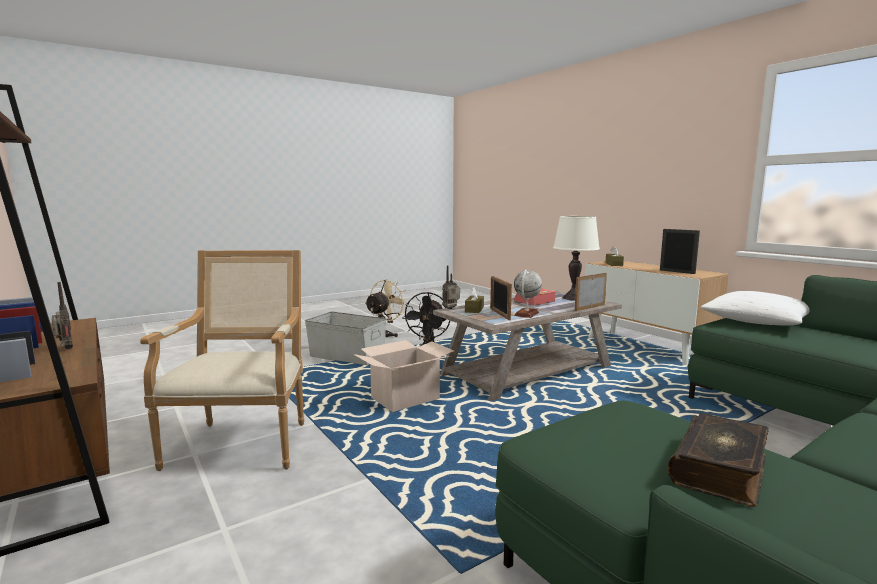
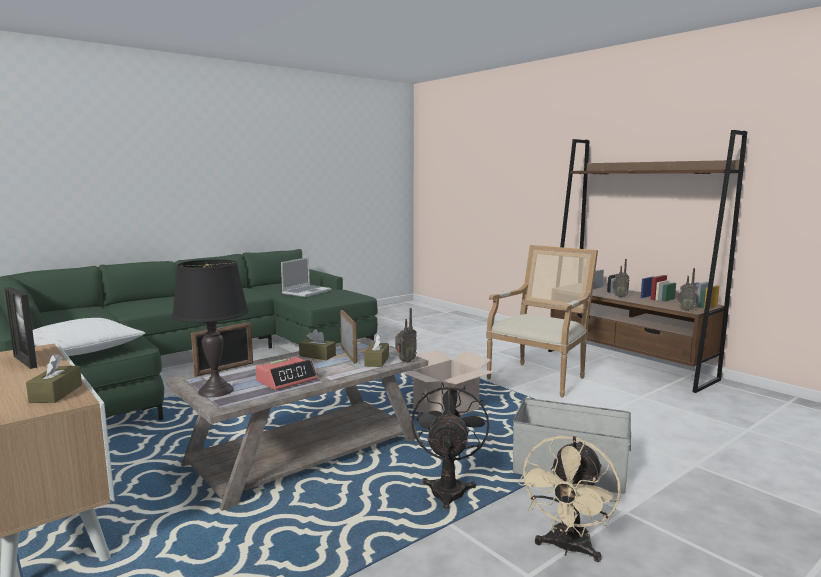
camera: 175 degrees right, 0 degrees up
(82, 322) = (686, 310): none -> radio
(243, 442) = (540, 377): armchair -> armchair turned 135 degrees counterclockwise
(526, 314) = (317, 356): globe -> brown tissue box
(573, 298) = (215, 391): white table lamp -> black table lamp
(721, 469) = (306, 292): book -> laptop

